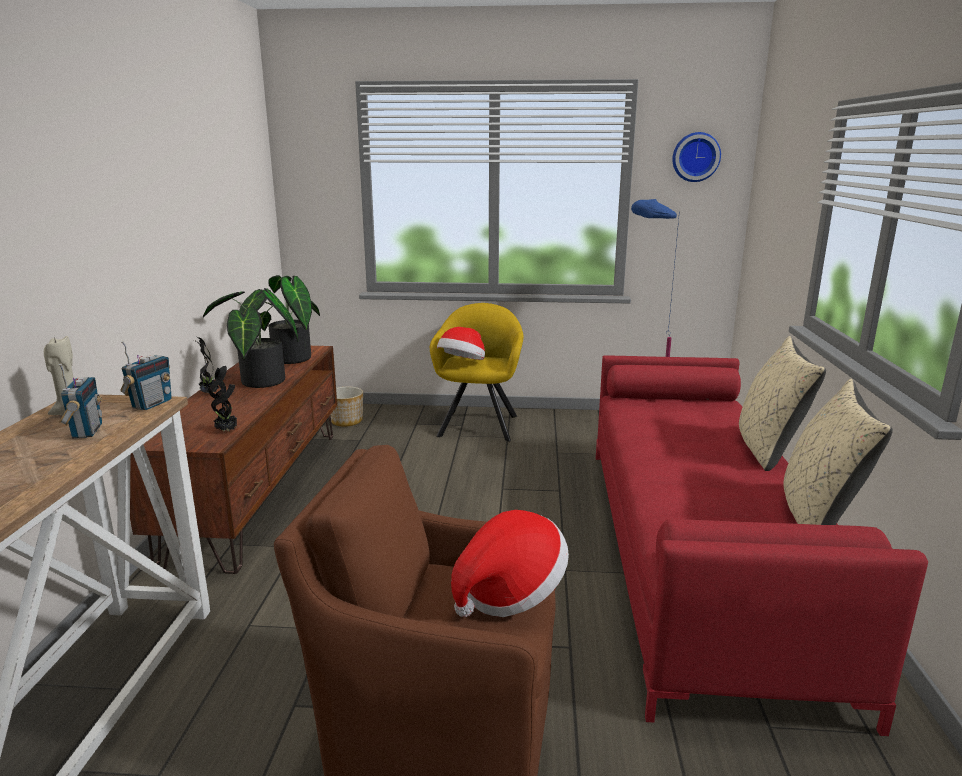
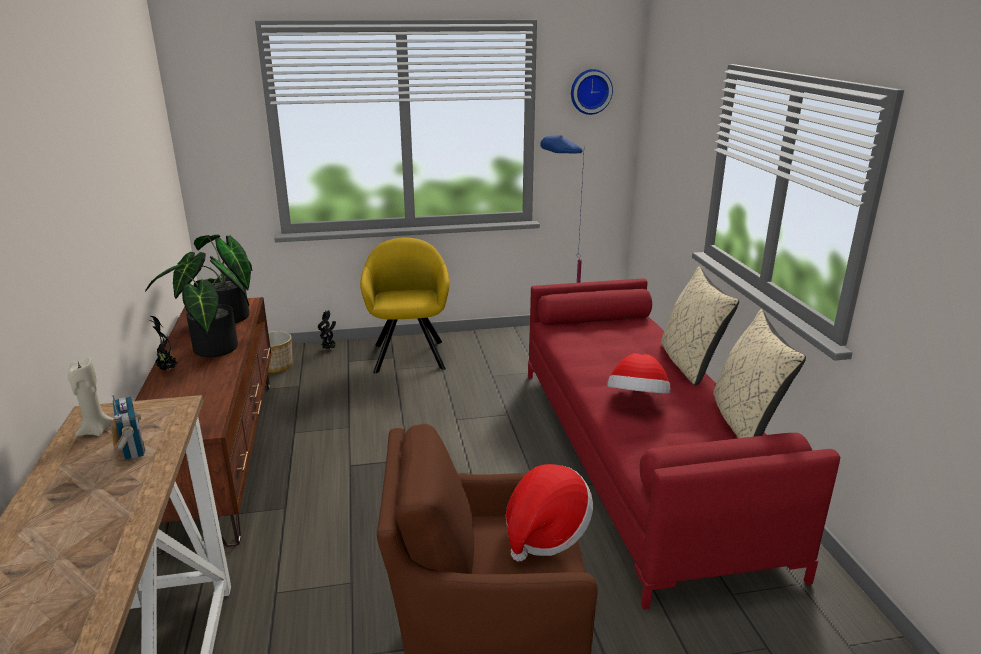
camera: 15 degrees left, 5 degrees up
(151, 404) = (173, 408): radio -> none
(227, 431) = (214, 411): potted plant -> potted plant (329, 349)
(462, 363) = (393, 300): hat -> hat (637, 400)

